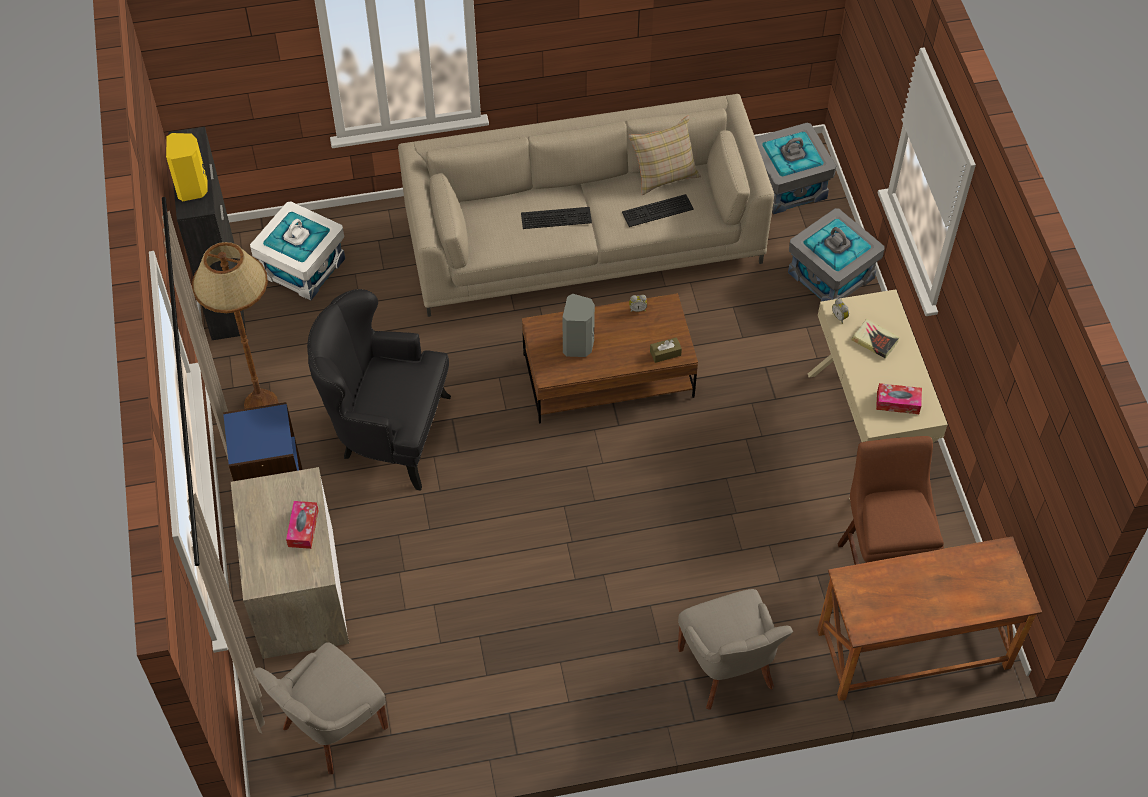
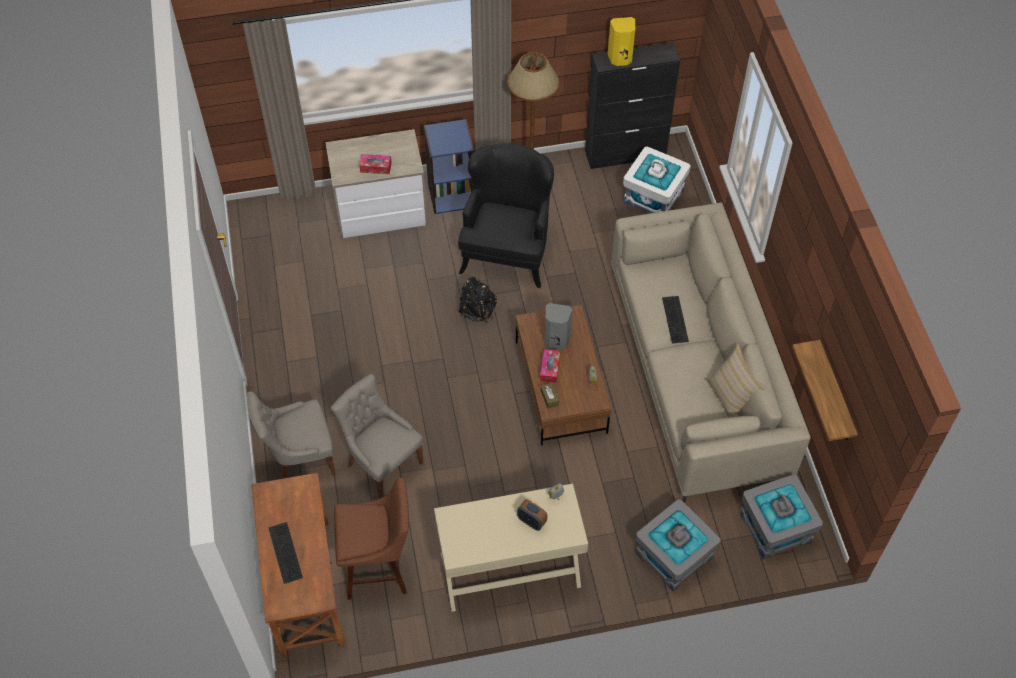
camera: 90 degrees right, 0 degrees up
(331, 728) = (282, 234): grey chair -> grey chair (383, 464)
(485, 467) = (477, 310): none -> black backpack
(657, 212) = (687, 389): keyboard -> keyboard (284, 552)
(716, 42) = (835, 394): none -> shelf
(874, 340) = (531, 521): book -> alarm clock
(897, 402) = (467, 533): tissue box -> tissue box (550, 368)

